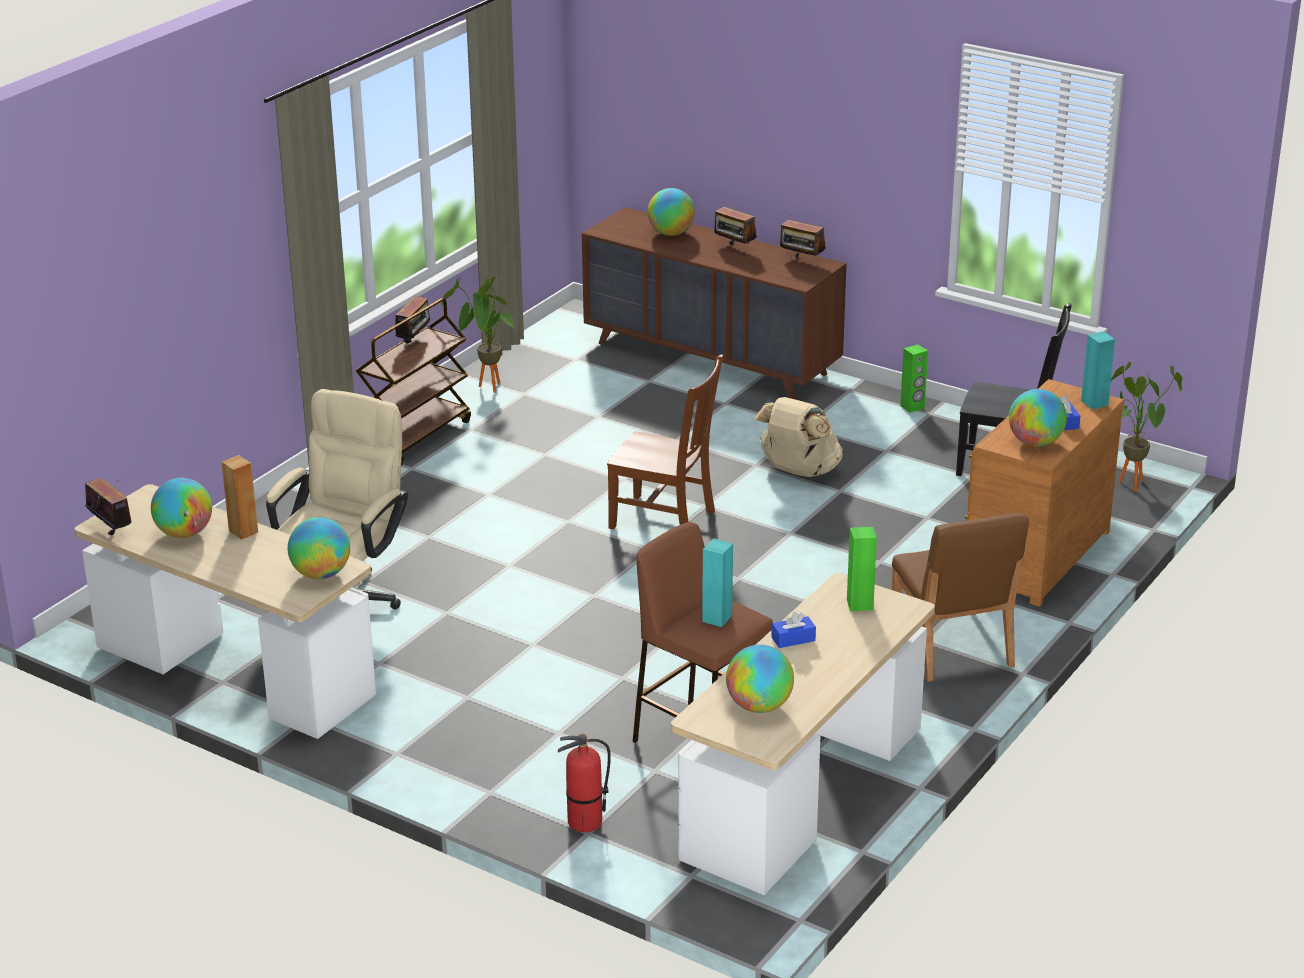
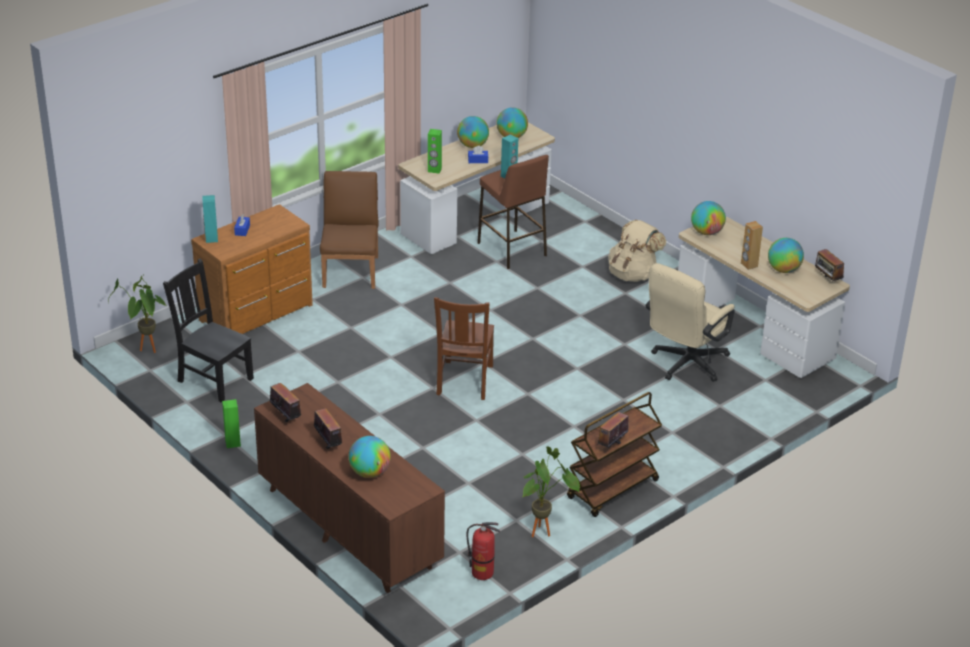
camera: 165 degrees left, 5 degrees up
(584, 823) = (585, 225): fire extinguisher -> fire extinguisher (482, 573)
(665, 520) = (464, 381): brown chair -> brown chair turned 120 degrees counterclockwise
(798, 471) = (354, 403): beige backpack -> beige backpack (633, 274)
(1035, 442) = (272, 220): globe -> globe (473, 146)

